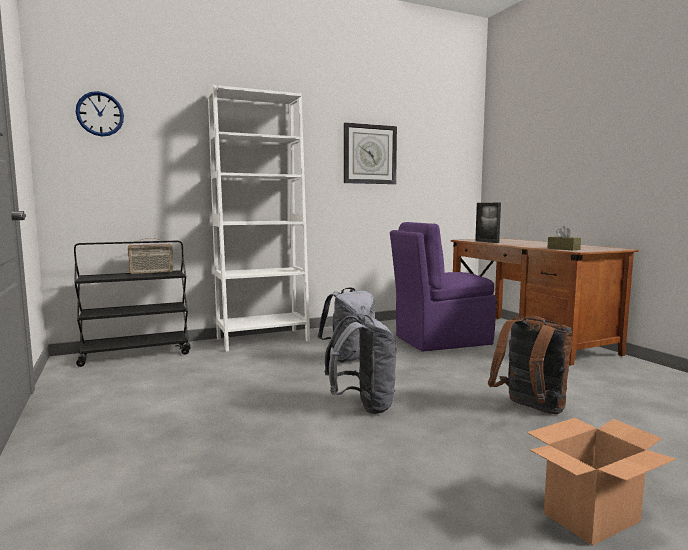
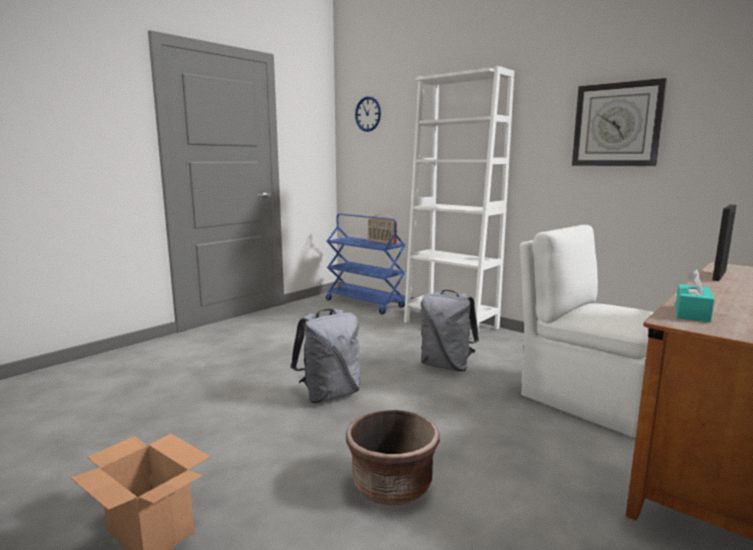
camera: 65 degrees right, 5 degrees up
(137, 354) = (365, 303): black cart -> blue cart
(440, 340) = (588, 399): purple chair -> white chair
(530, 409) = (391, 486): brown backpack -> brown planter
(563, 249) = (692, 313): brown tissue box -> turquoise tissue box

